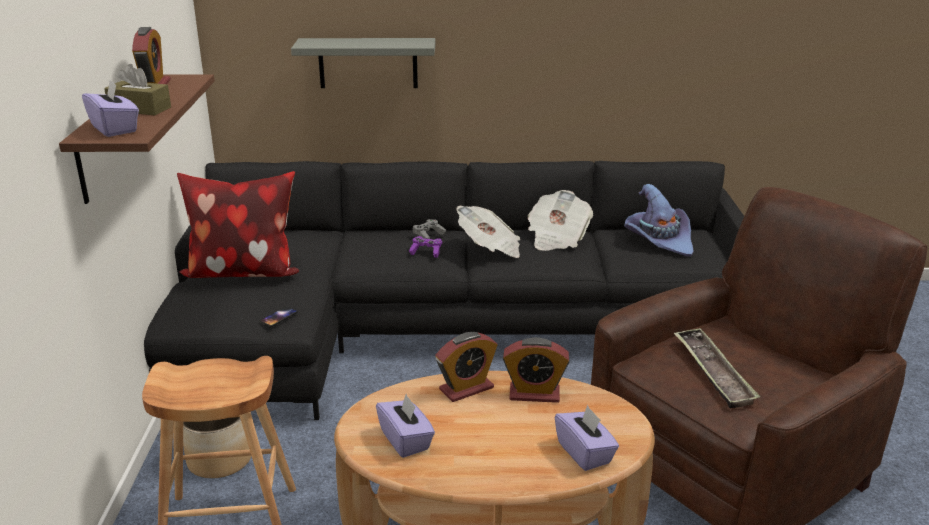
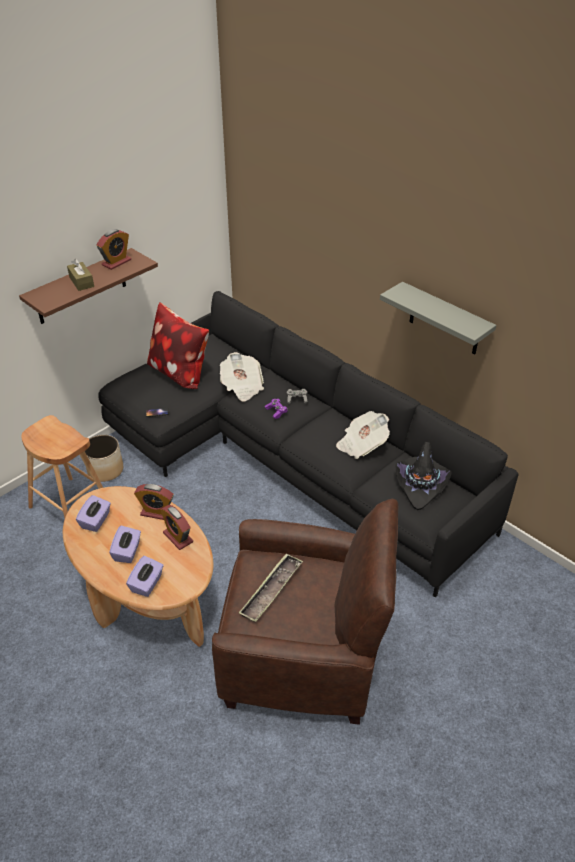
camera: 45 degrees right, 15 degrees up
(115, 129) = (50, 294): purple tissue box -> purple tissue box (127, 552)
(368, 63) = (307, 267): grey shelf -> grey shelf (444, 320)
(490, 248) = (313, 429): newspaper -> newspaper (242, 386)
(659, 240) = (421, 485): purple hat -> black hat

